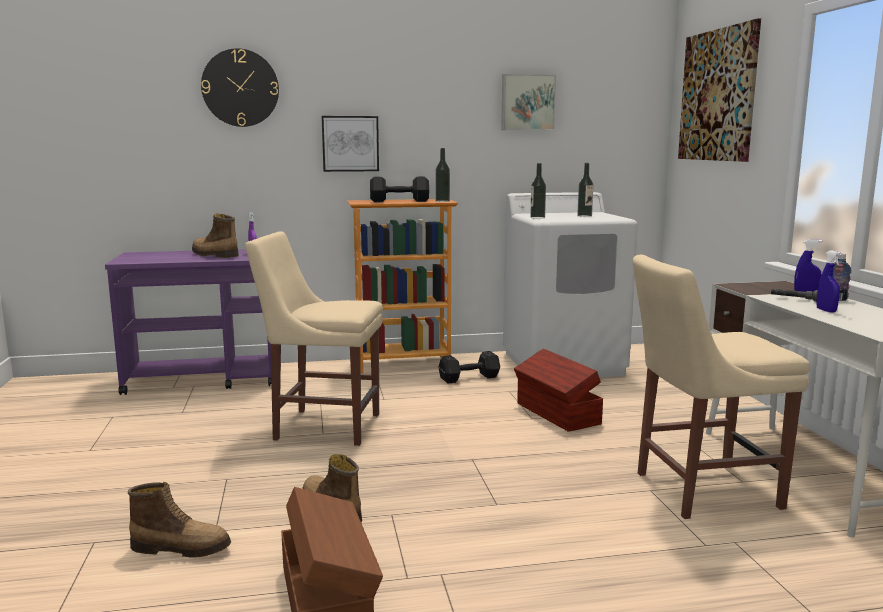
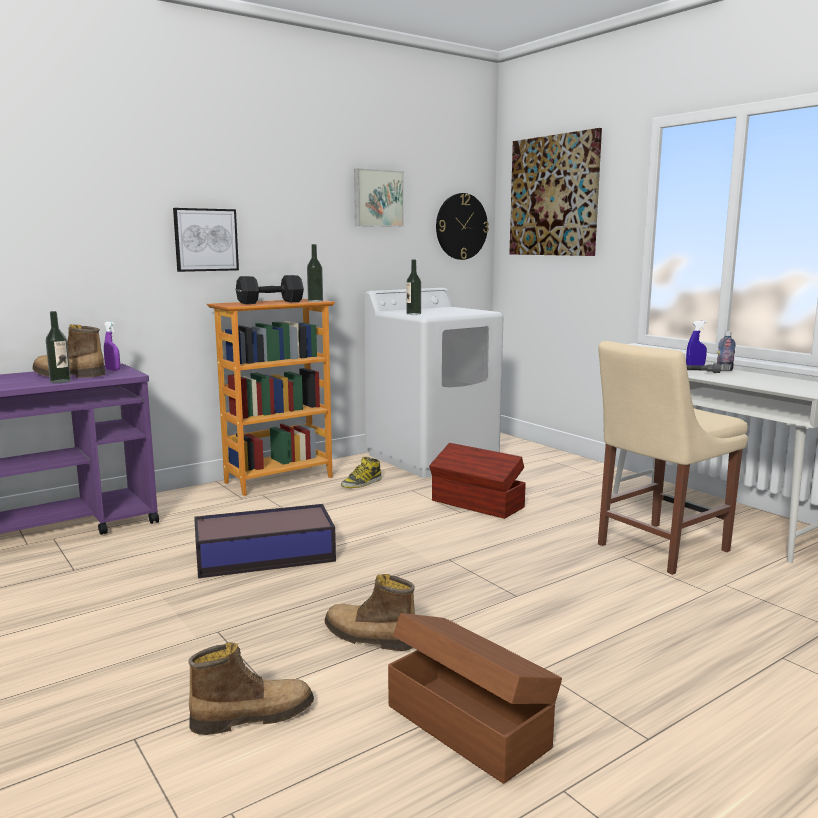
camera: 25 degrees left, 0 degrees up
(240, 88) = (76, 172): wall clock -> wall clock (461, 226)
(322, 426) = (263, 555): beige chair -> storage box
(470, 378) = (362, 483): black dumbbell -> boot
(584, 216) = (450, 311): bottle -> bottle (60, 381)
(826, 310) = (736, 379): blue spray bottle -> none

